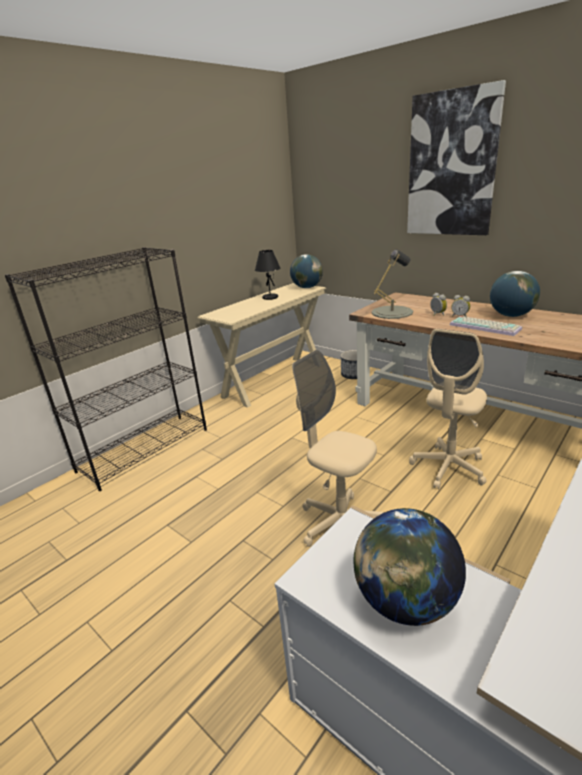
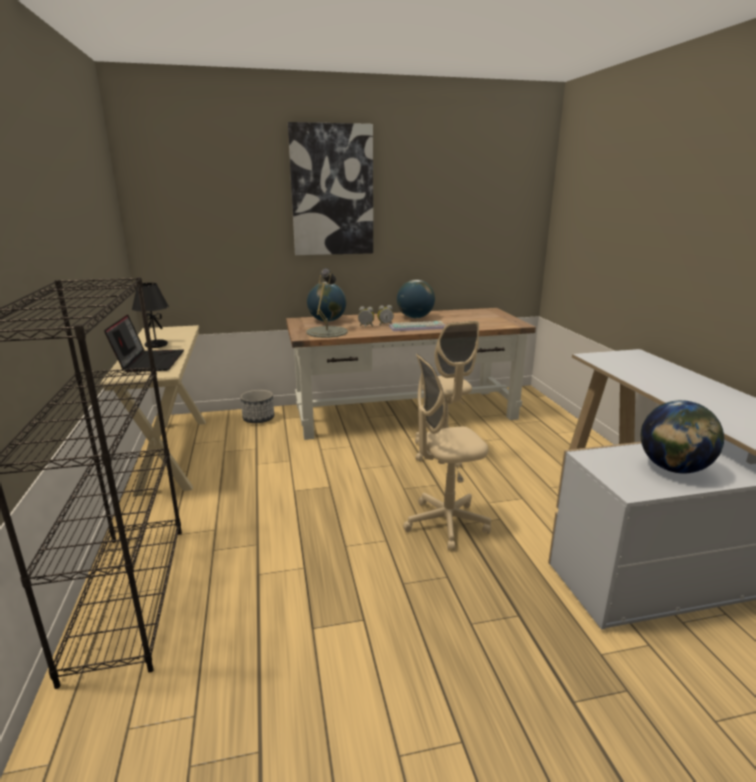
camera: 55 degrees left, 5 degrees down
(242, 309) = (149, 361): none -> laptop
(307, 287) = (177, 329): globe -> globe (327, 321)

